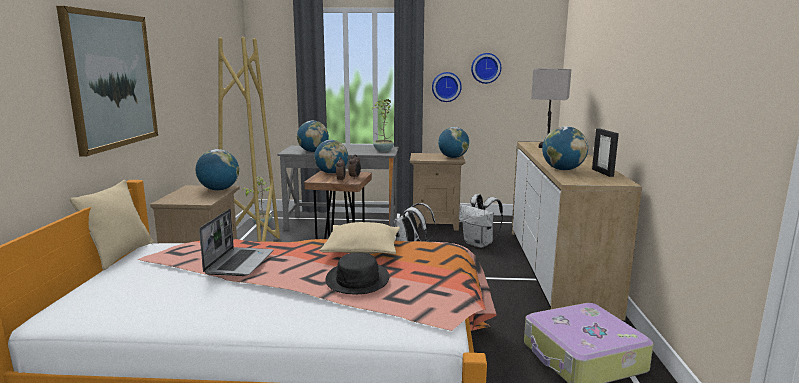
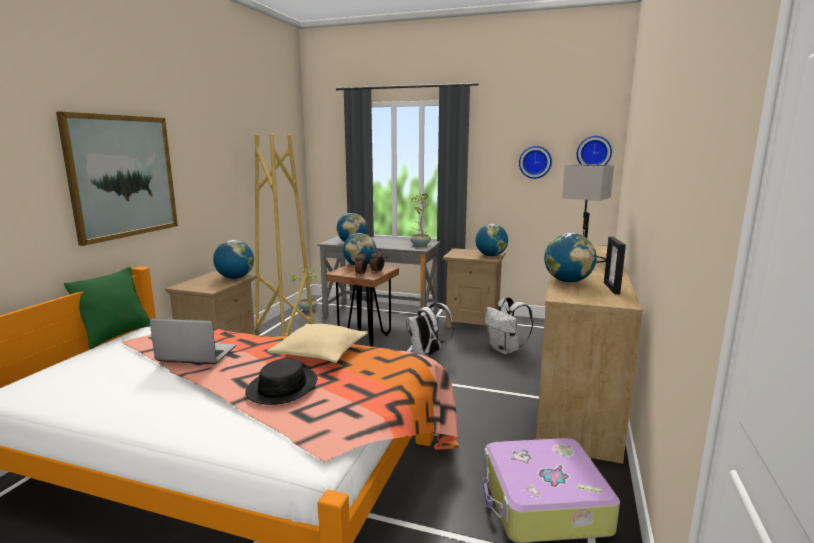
camera: 15 degrees right, 0 degrees up
(121, 255) = (116, 335): beige pillow -> green pillow
(239, 262) = (195, 355): laptop -> laptop turned 105 degrees counterclockwise
(446, 87) = (493, 181): wall clock -> wall clock (593, 152)

